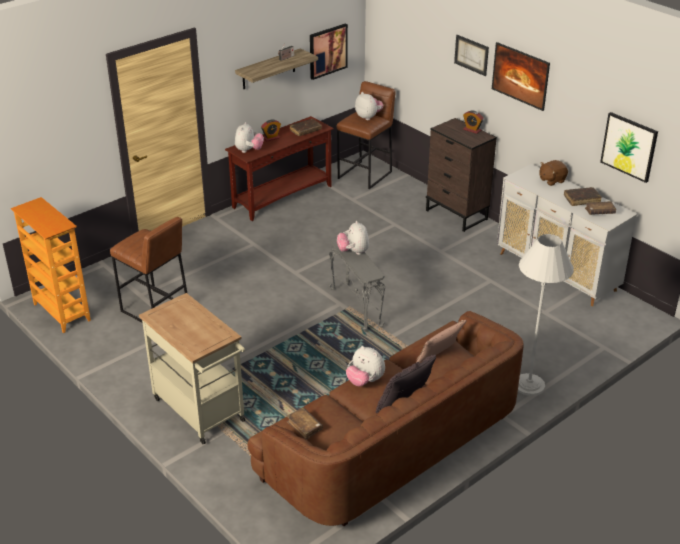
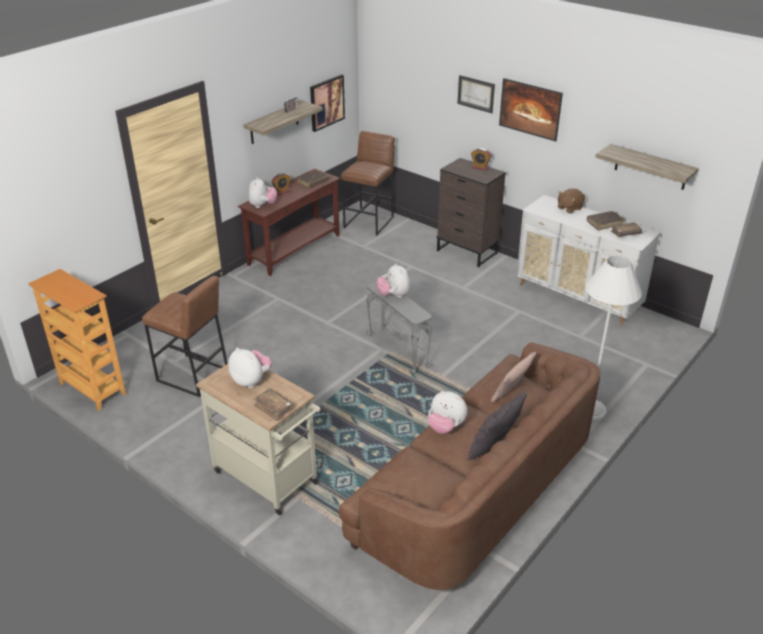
camera: 10 degrees left, 0 degrees up
(304, 426) = (398, 484): brown book -> brown book (274, 408)
(368, 117) = (371, 165): plush toy -> plush toy (251, 381)
(629, 146) = (650, 167): picture -> shelf

